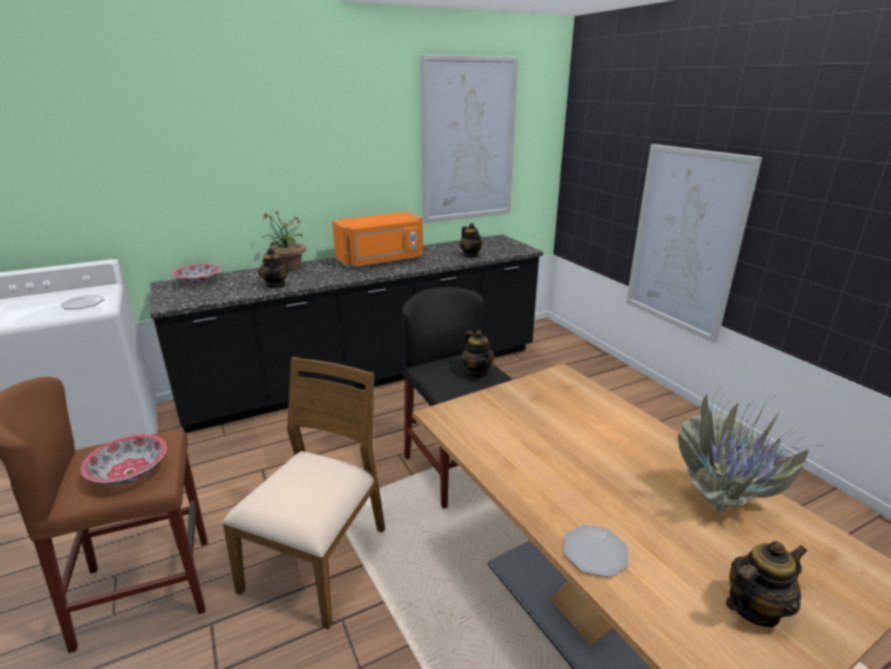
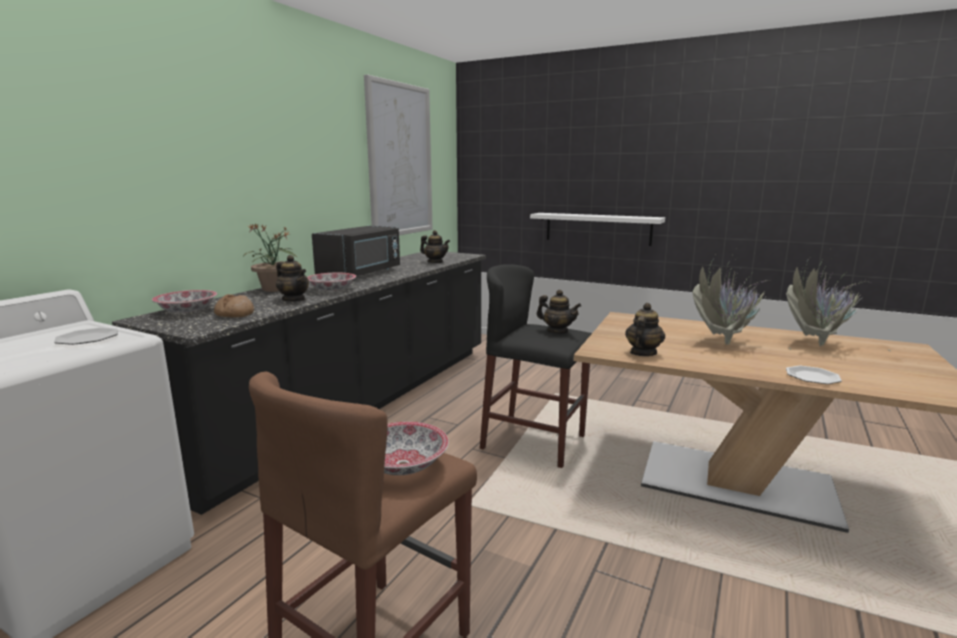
camera: 35 degrees left, 10 degrees down
(214, 293) = (234, 314): none -> bread
(319, 559) = (514, 543): brown chair -> none
(321, 278) = (332, 289): none -> bowl
(381, 260) = (362, 273): orange microwave -> black microwave
(600, 455) = (725, 342): none -> potted plant
(685, 241) = (597, 228): picture -> white shelf
(754, 608) = (903, 371): teapot -> teapot (642, 353)

